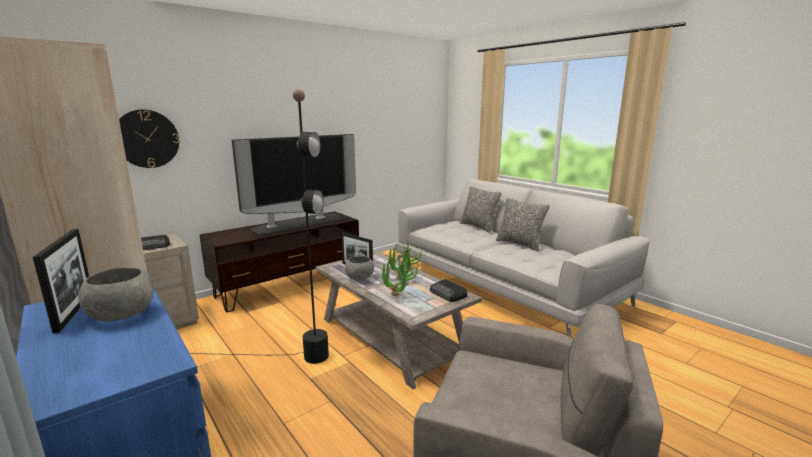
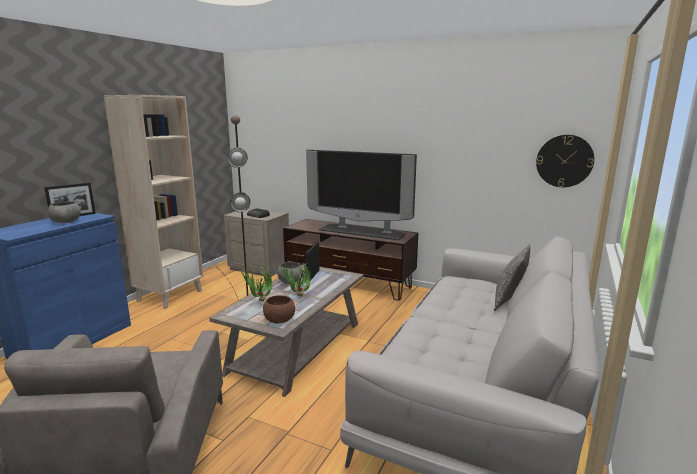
camera: 65 degrees right, 0 degrees up
(147, 139) = (283, 144): wall clock -> wall clock (564, 161)
(448, 294) = (279, 320): radio -> brown bowl
(519, 244) = (476, 336): pillow -> none

